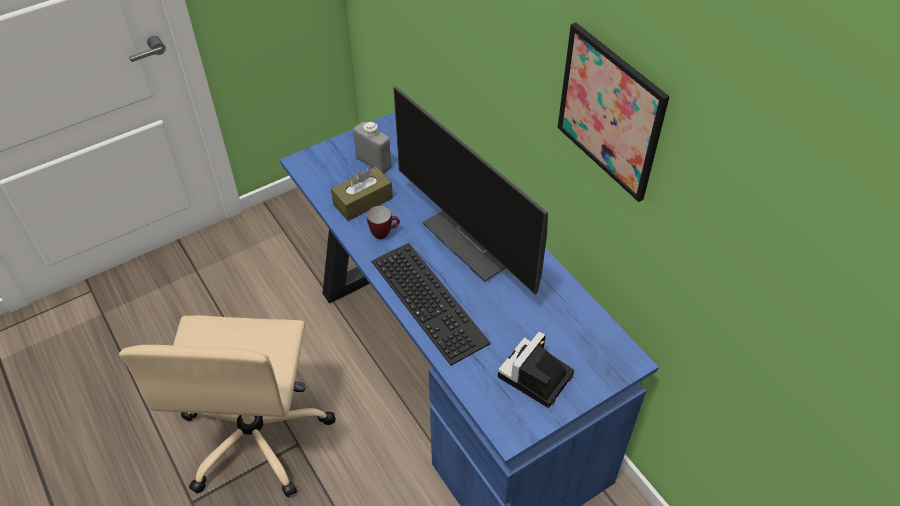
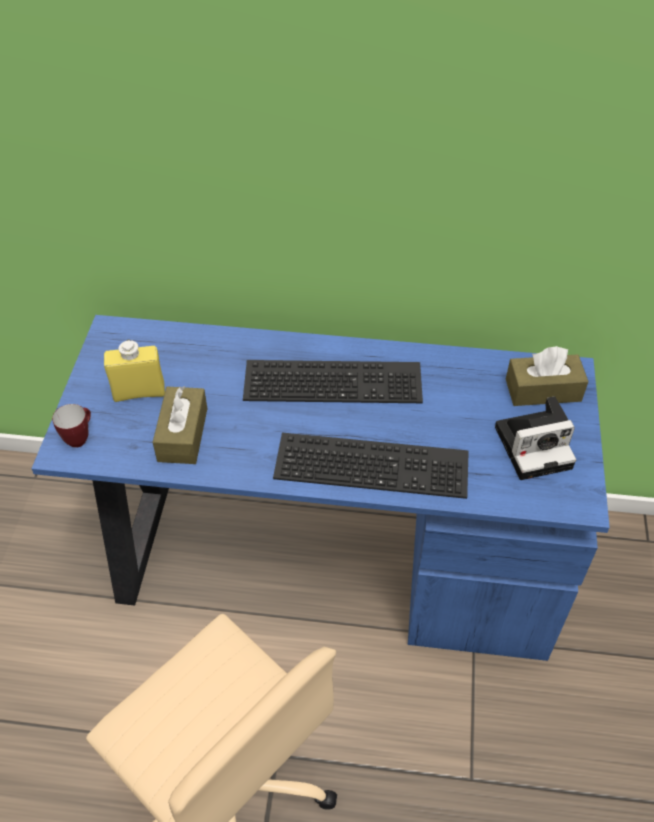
camera: 50 degrees left, 0 degrees up
(373, 162) = (139, 392): grey bottle -> yellow bottle
(384, 233) = (247, 445): mug -> mug (80, 437)
(478, 240) = (334, 379): monitor -> keyboard
(534, 378) = (535, 446): camera -> camera turned 90 degrees counterclockwise
(591, 354) = (543, 390): none -> brown tissue box
(610, 112) = (474, 126): picture -> none

